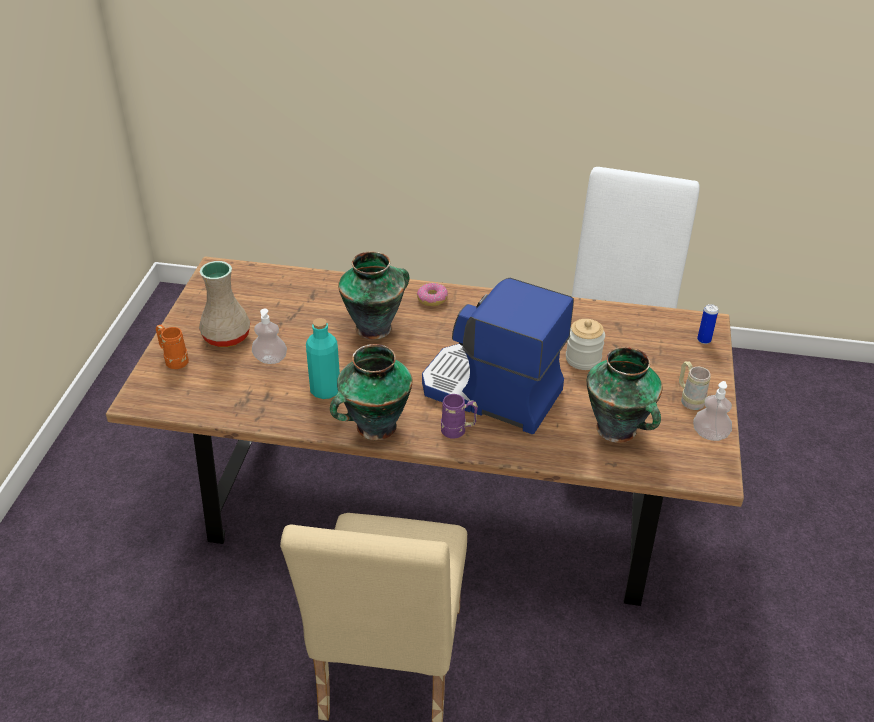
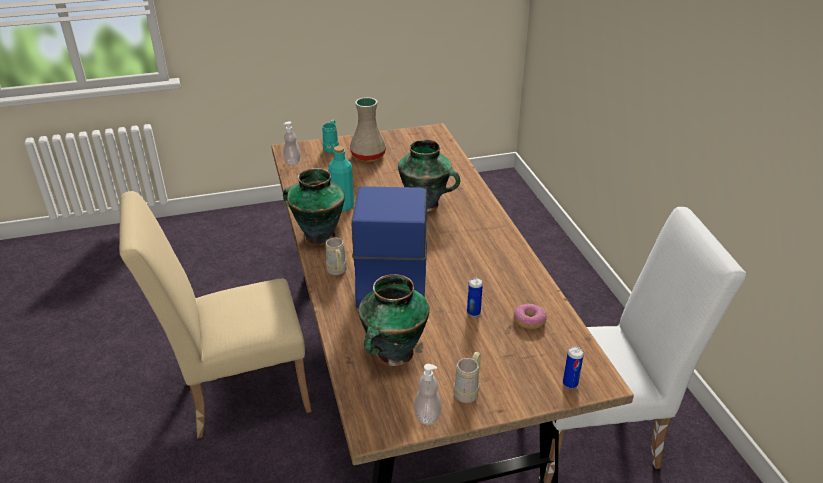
camera: 65 degrees right, 5 degrees down
(174, 360) = (332, 147): orange mug -> turquoise mug
(270, 359) = (358, 177): soap dispenser -> soap dispenser (292, 162)
(432, 299) = (483, 218): donut -> donut (529, 320)
(458, 431) = (337, 272): purple mug -> beige mug
(583, 359) = (473, 312): jar -> can

